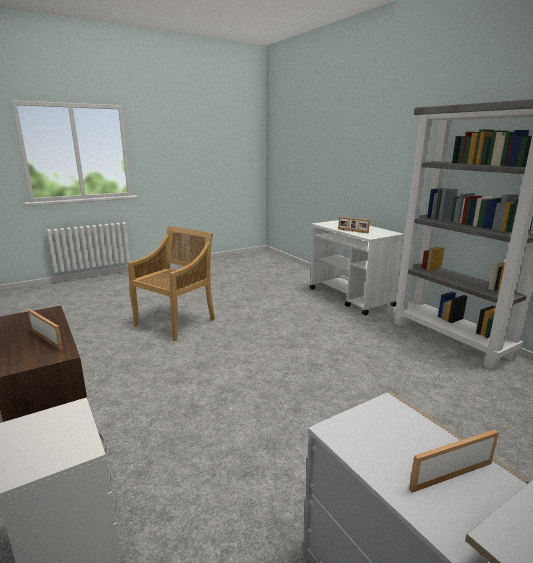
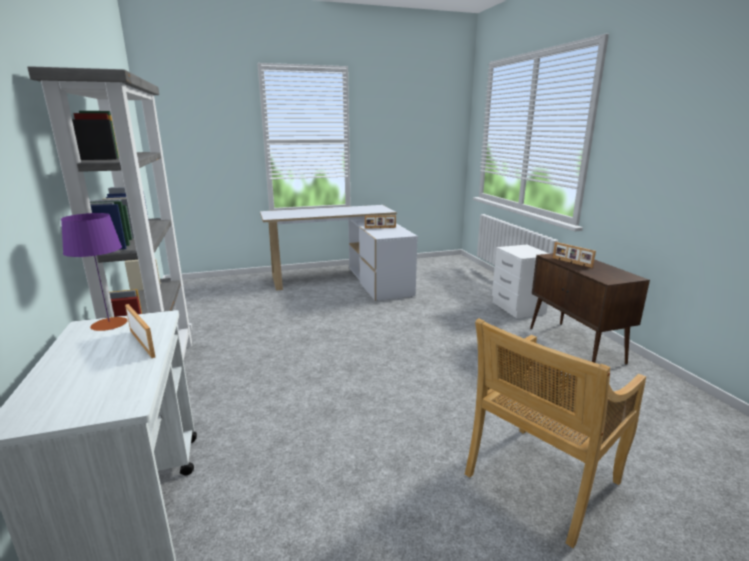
camera: 165 degrees left, 0 degrees up
(385, 234) = (109, 324): none -> purple table lamp

